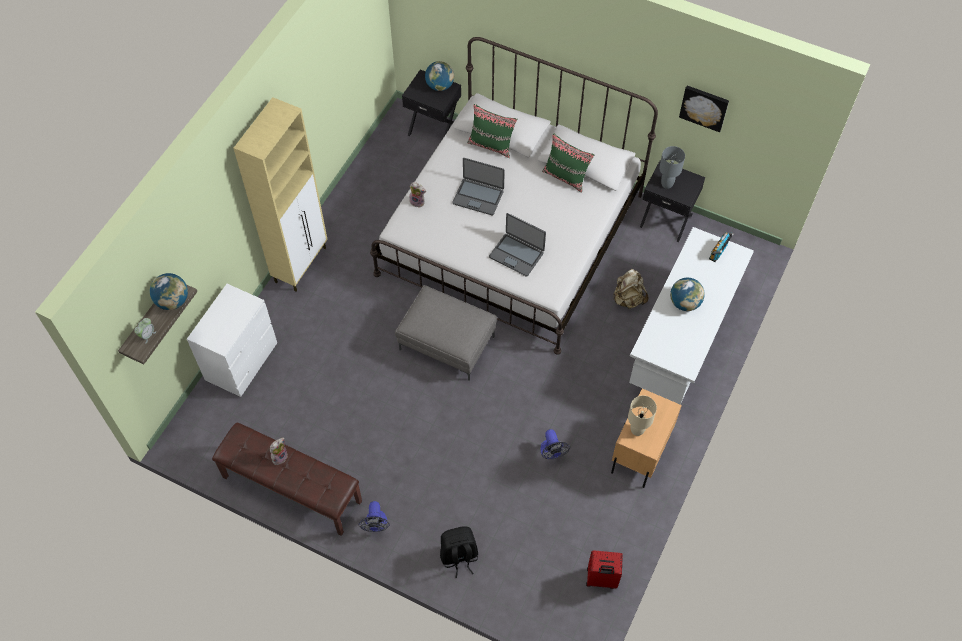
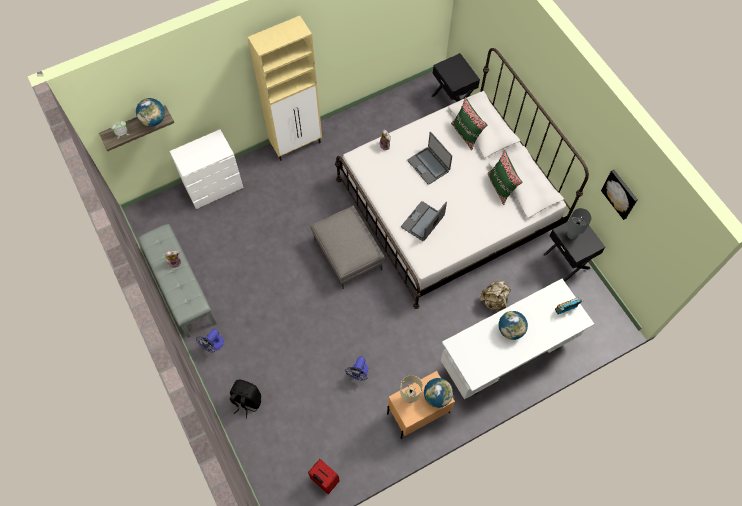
camera: 35 degrees right, 5 degrees up
(291, 489) = (181, 288): brown bench -> grey bench
(440, 86) = (464, 72): globe -> globe (437, 396)
(516, 254) = (423, 222): laptop -> laptop turned 60 degrees clockwise

